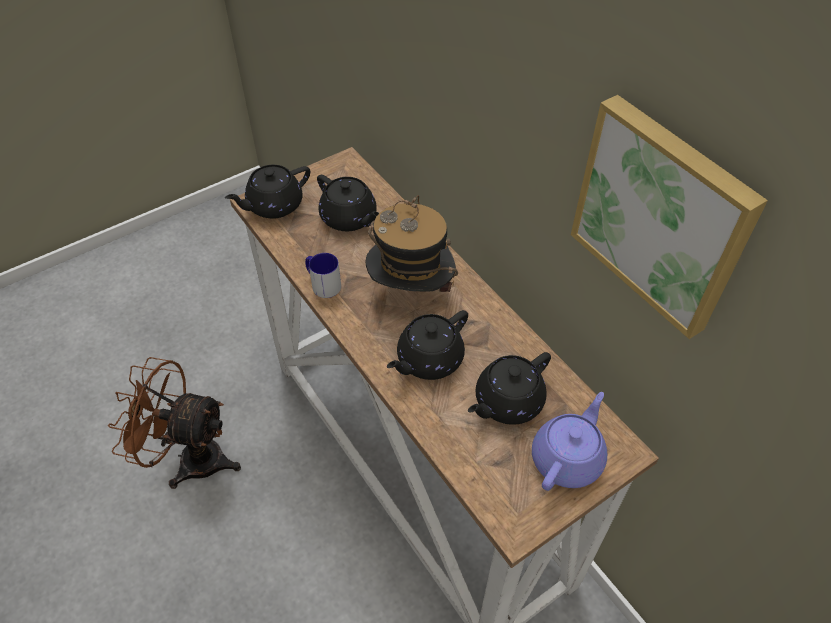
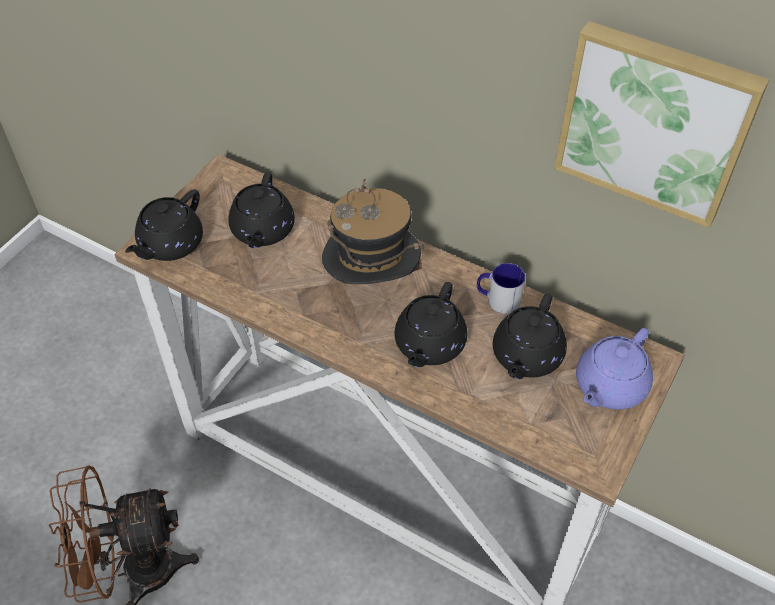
camera: 25 degrees left, 0 degrees up
(322, 284) = (275, 309): mug -> mug (497, 299)
(349, 218) = (262, 230): black teapot -> black teapot turned 75 degrees clockwise
(567, 458) = (609, 386): purple teapot -> purple teapot turned 150 degrees counterclockwise

